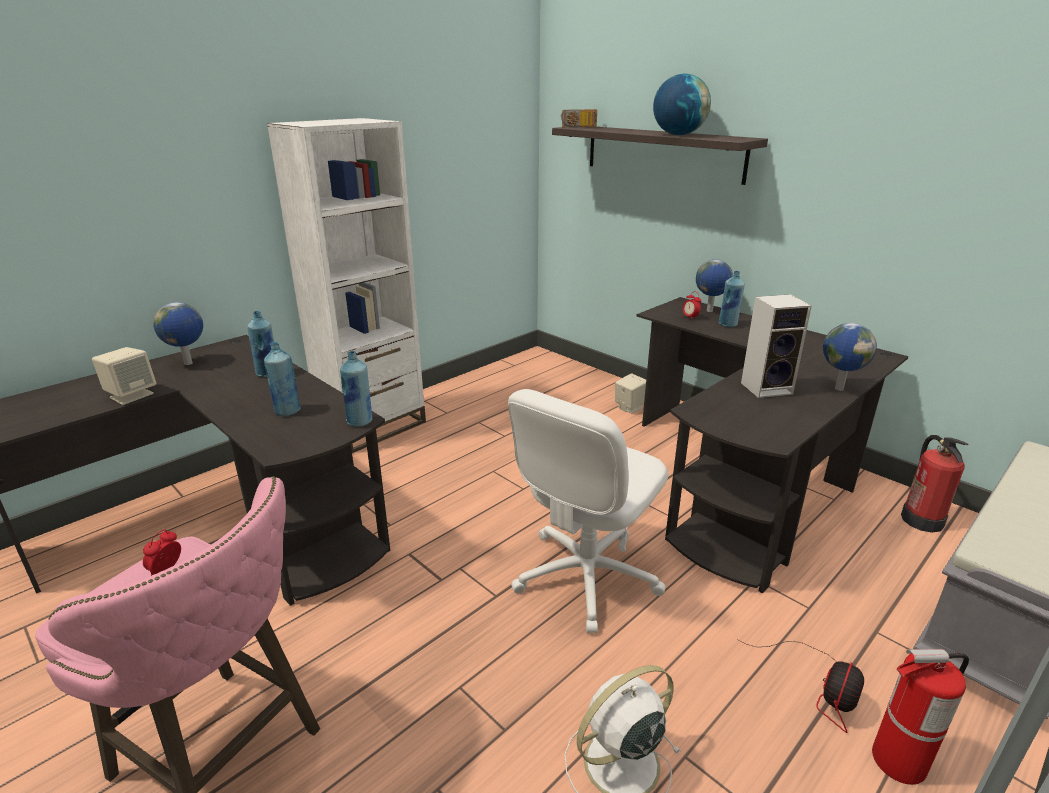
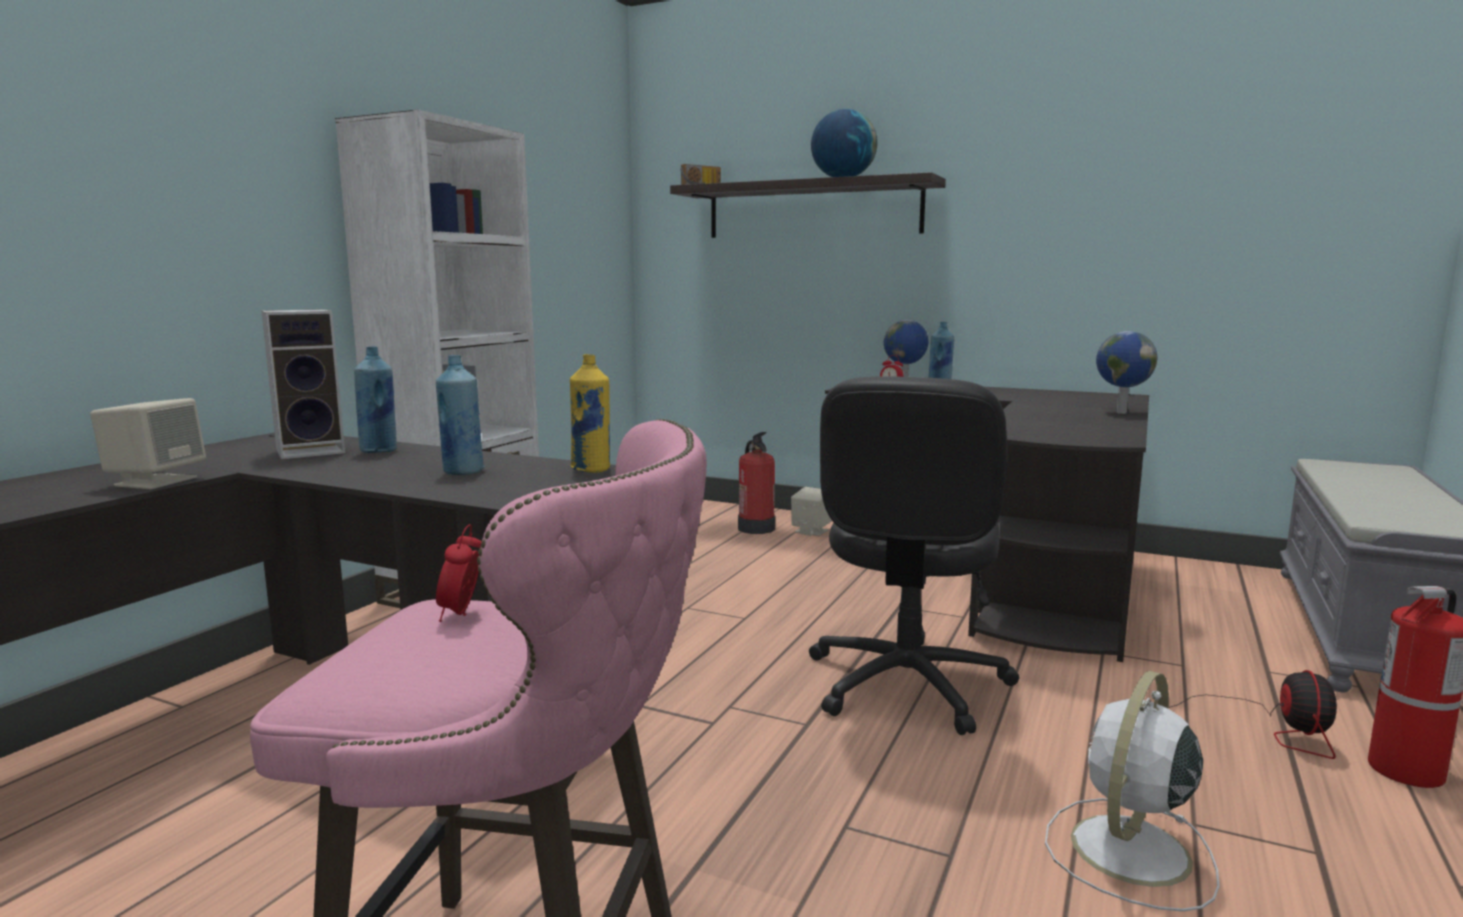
camera: 20 degrees left, 15 degrees down
(189, 363) = (223, 453): globe -> none
(360, 421) = (591, 469): blue bottle -> yellow bottle
(585, 576) = (906, 684): white office chair -> black office chair
(767, 388) = (1051, 417): speaker -> speaker (313, 451)
(922, 519) = (1213, 578): fire extinguisher -> fire extinguisher (756, 528)

